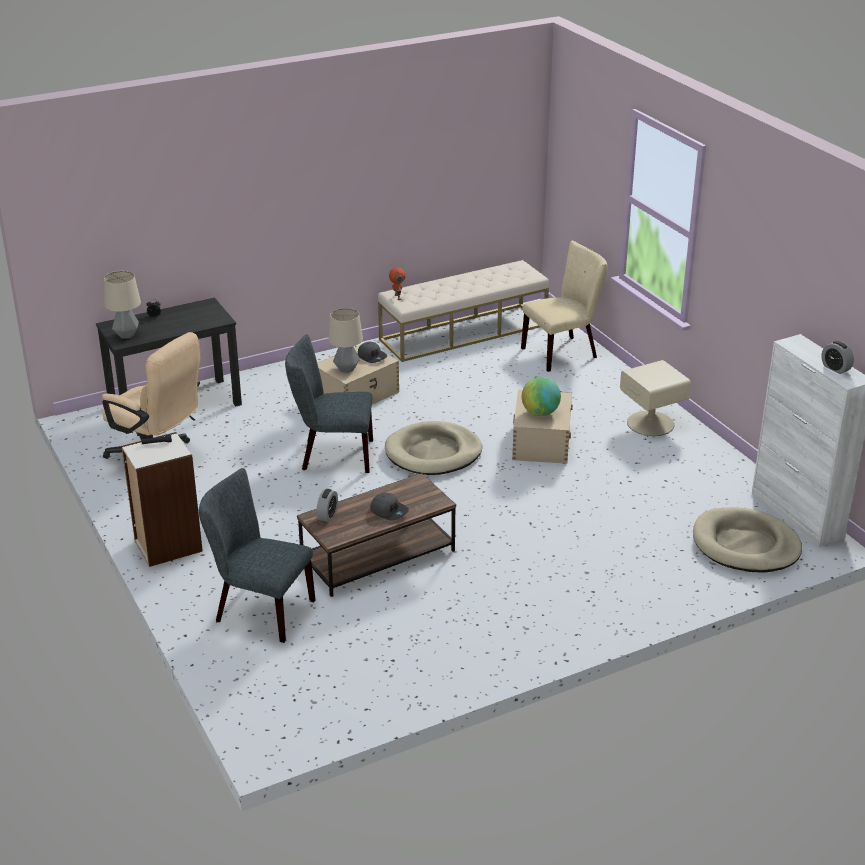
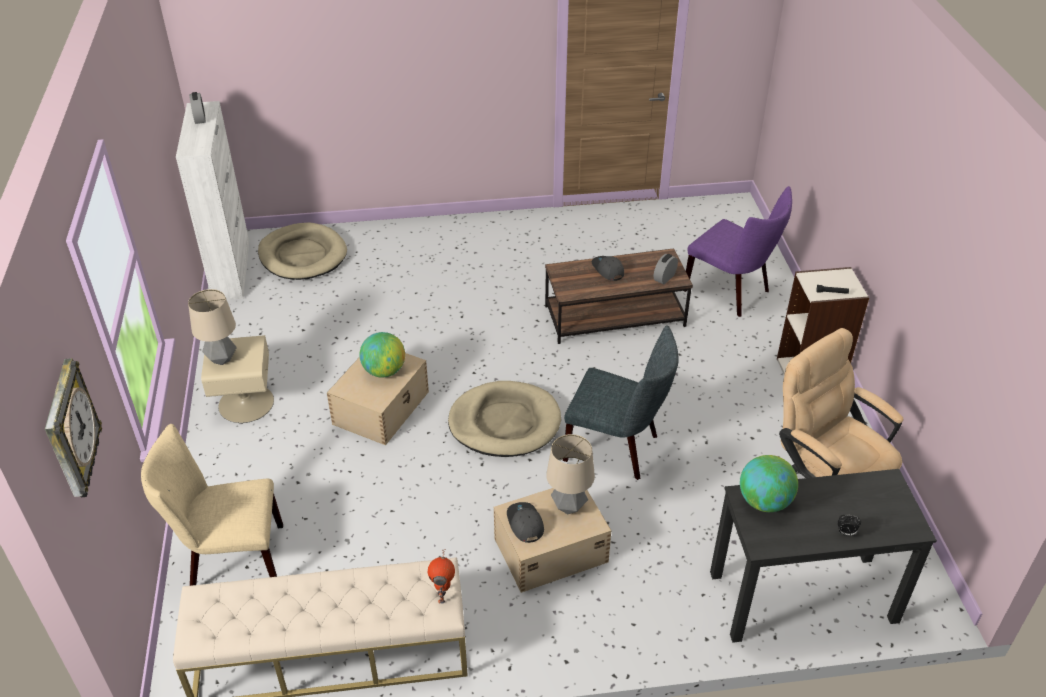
camera: 160 degrees left, 10 degrees up
(127, 335) = (884, 496): table lamp -> table lamp (221, 359)
(208, 320) = (764, 501): none -> globe
(259, 610) = (731, 292): grey chair -> purple chair
(577, 140) = (70, 432): none -> wall clock

